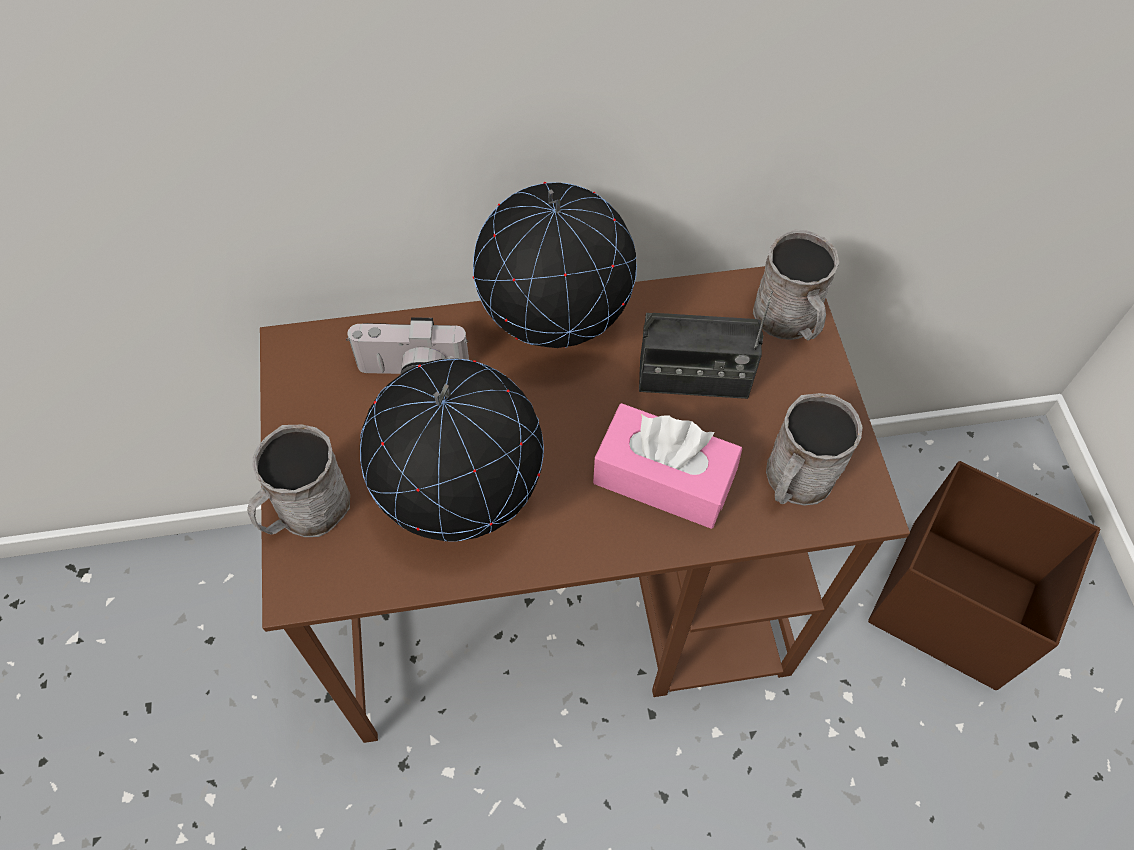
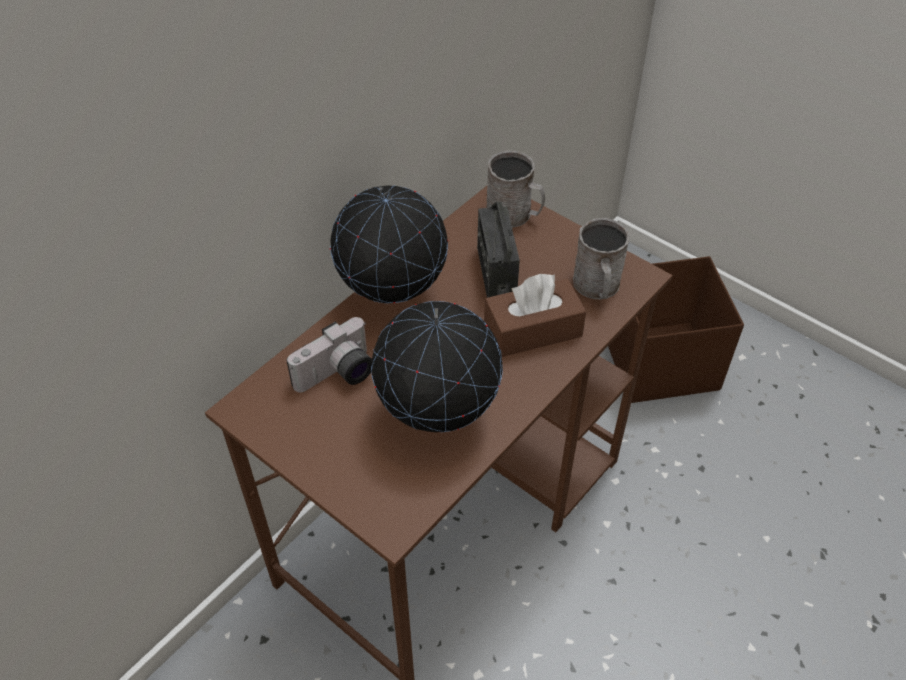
camera: 40 degrees left, 10 degrees down
(305, 512) = (351, 487): grey mug -> none
(663, 478) = (532, 330): pink tissue box -> brown tissue box
(693, 379) = (496, 273): radio -> radio turned 120 degrees clockwise

